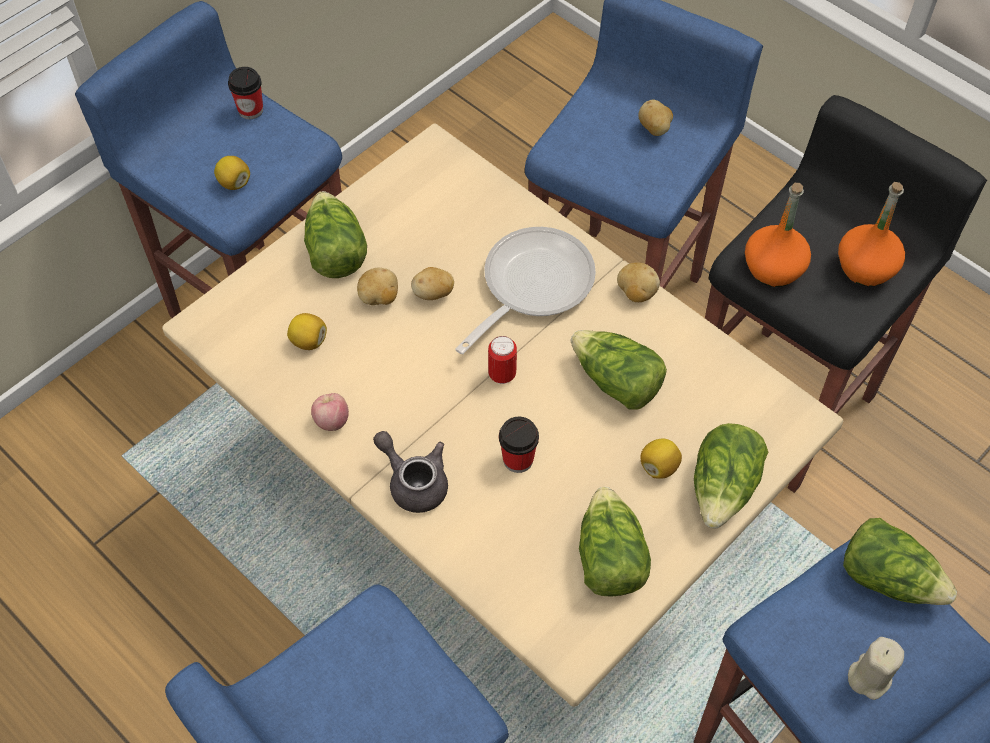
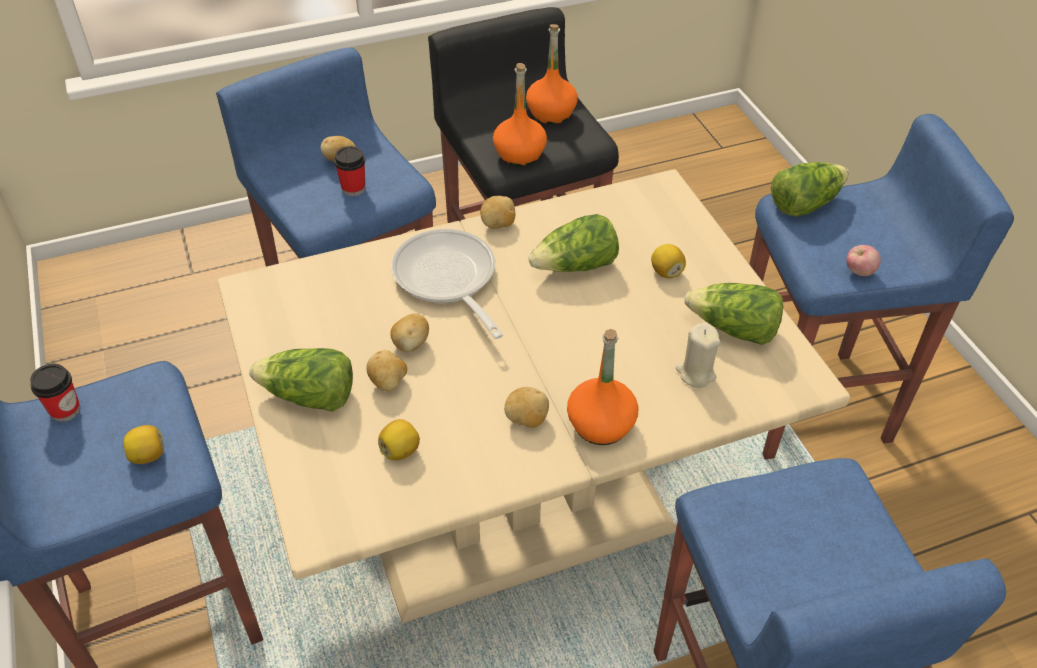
camera: 65 degrees left, 10 degrees down
(331, 421) = (502, 462): apple -> apple (859, 272)
(390, 419) = (526, 419): none -> potato
(414, 482) = (600, 425): grey teapot -> orange bottle
(502, 374) = (525, 329): can -> none
(518, 459) = (615, 349): cup -> cup (353, 188)
(724, 488) = (702, 246): lettuce -> none
(869, 677) = (876, 241): beige candle -> beige candle (695, 373)

